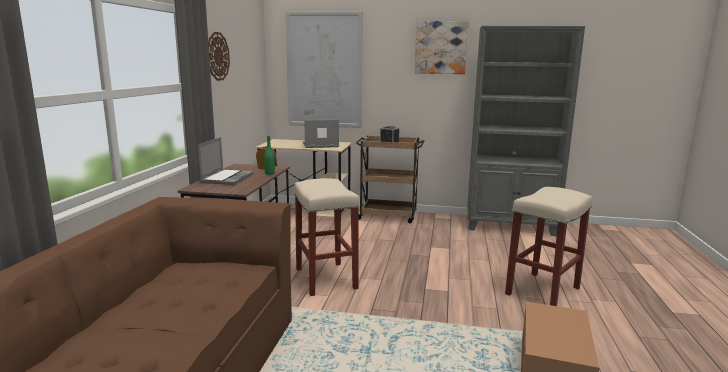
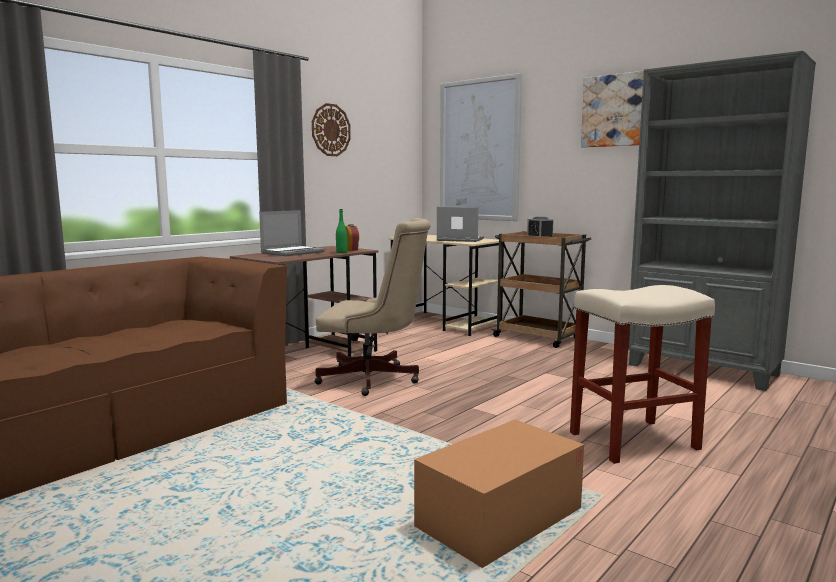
camera: 30 degrees right, 5 degrees down
(326, 279) = (374, 380): beige stool -> beige office chair

